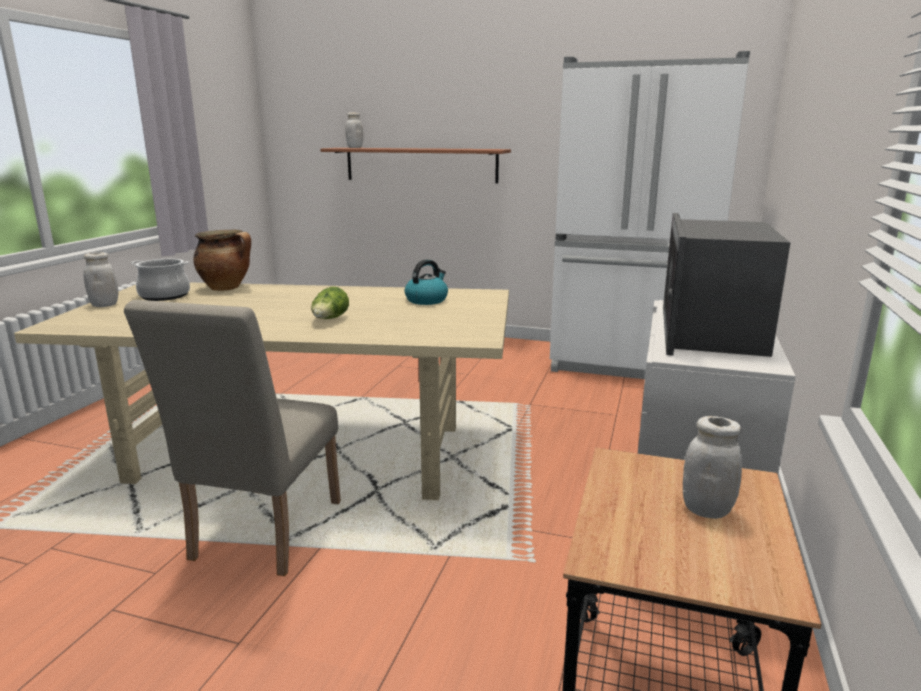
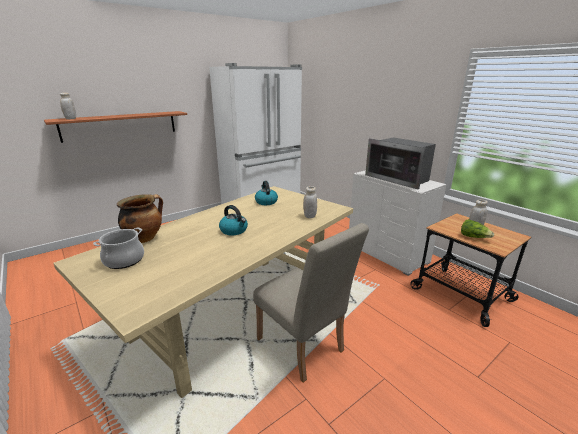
camera: 55 degrees left, 5 degrees up
(104, 305) = (106, 286): white jar -> white jar (309, 216)
(293, 310) = (234, 230): none -> kettle
(330, 320) = (267, 226): lettuce -> lettuce (474, 237)

